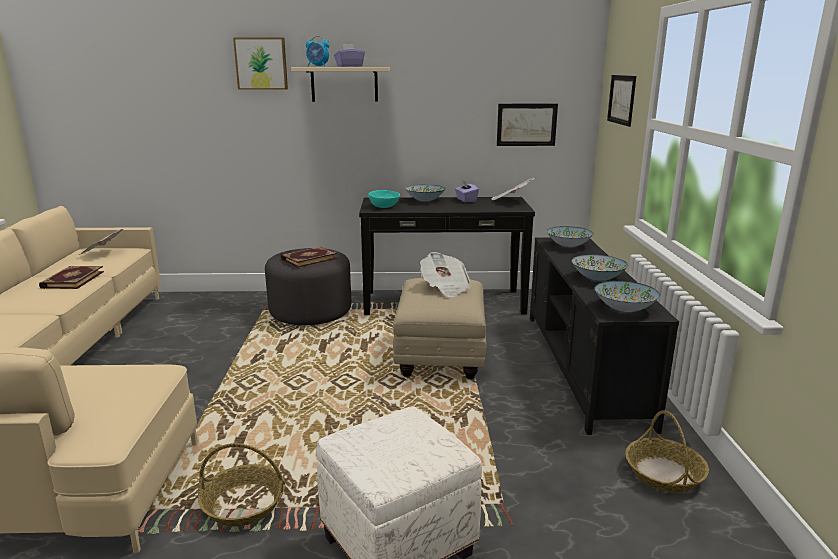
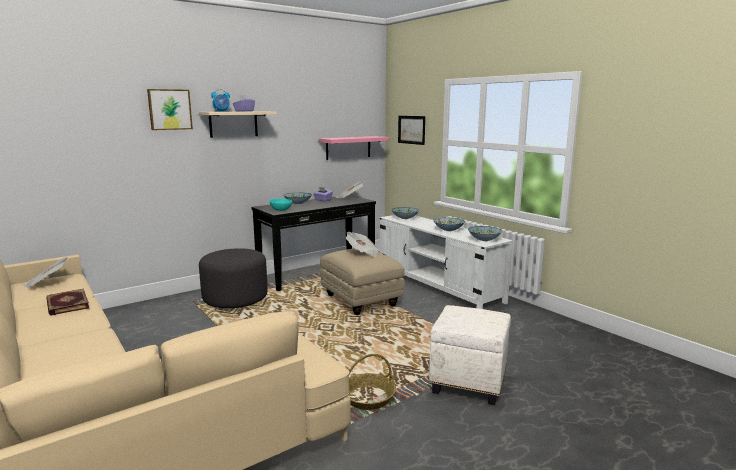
camera: 35 degrees left, 5 degrees down
(308, 259) = (237, 255): book -> none
(526, 124) = (348, 147): picture -> pink shelf
(583, 366) = (438, 286): black tv stand -> white tv stand
(663, 473) = (528, 318): basket -> none

